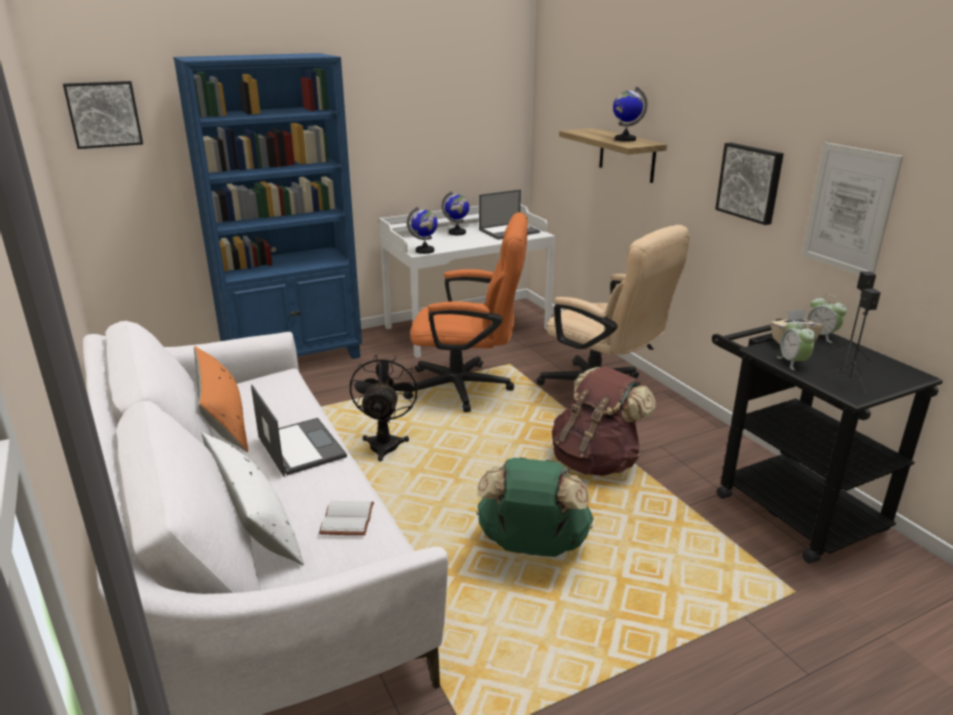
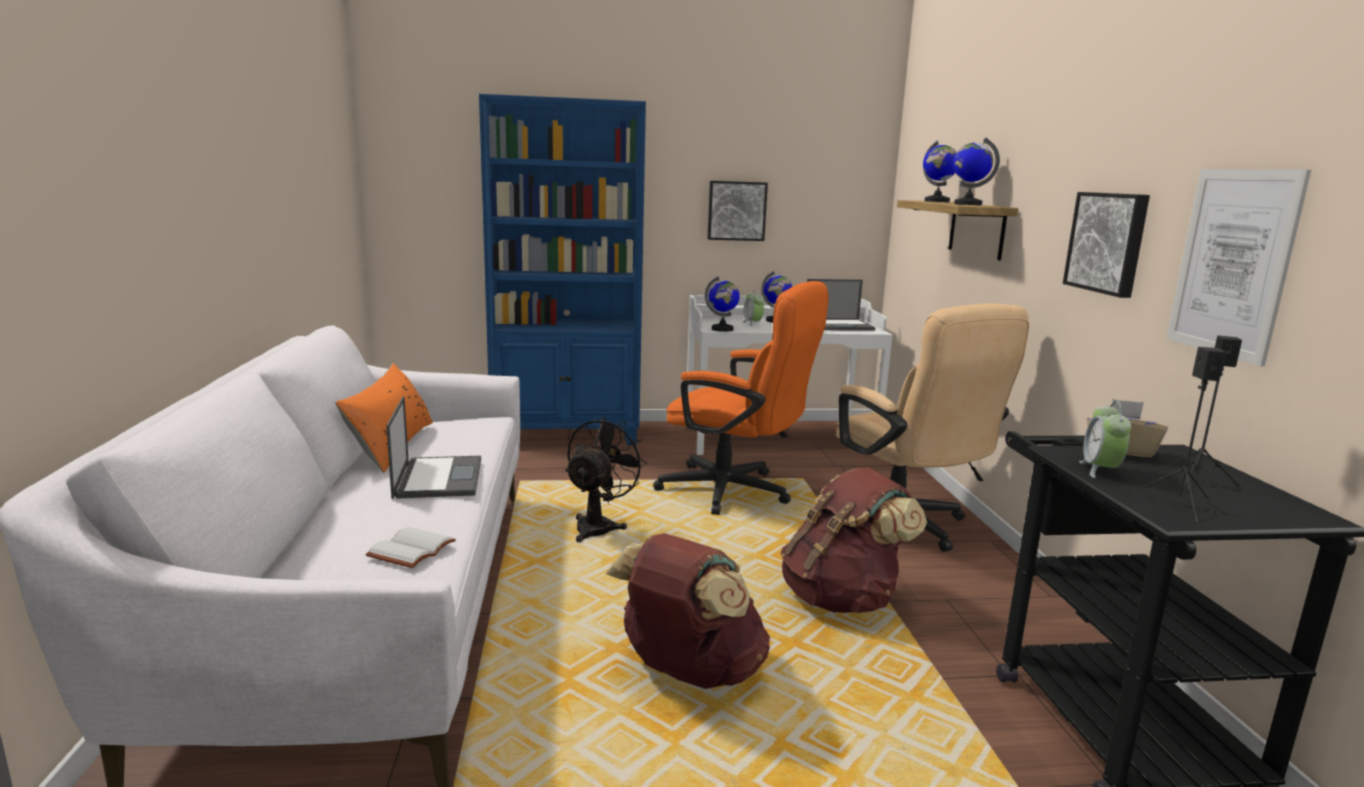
camera: 20 degrees right, 10 degrees down
(104, 114) = (417, 153): picture -> picture (736, 211)
(255, 525) = (317, 535): white pillow -> none
(532, 547) = (688, 673): green backpack -> brown backpack
(591, 131) = (936, 201): none -> globe
(821, 336) = (1177, 452): alarm clock -> alarm clock (752, 323)

